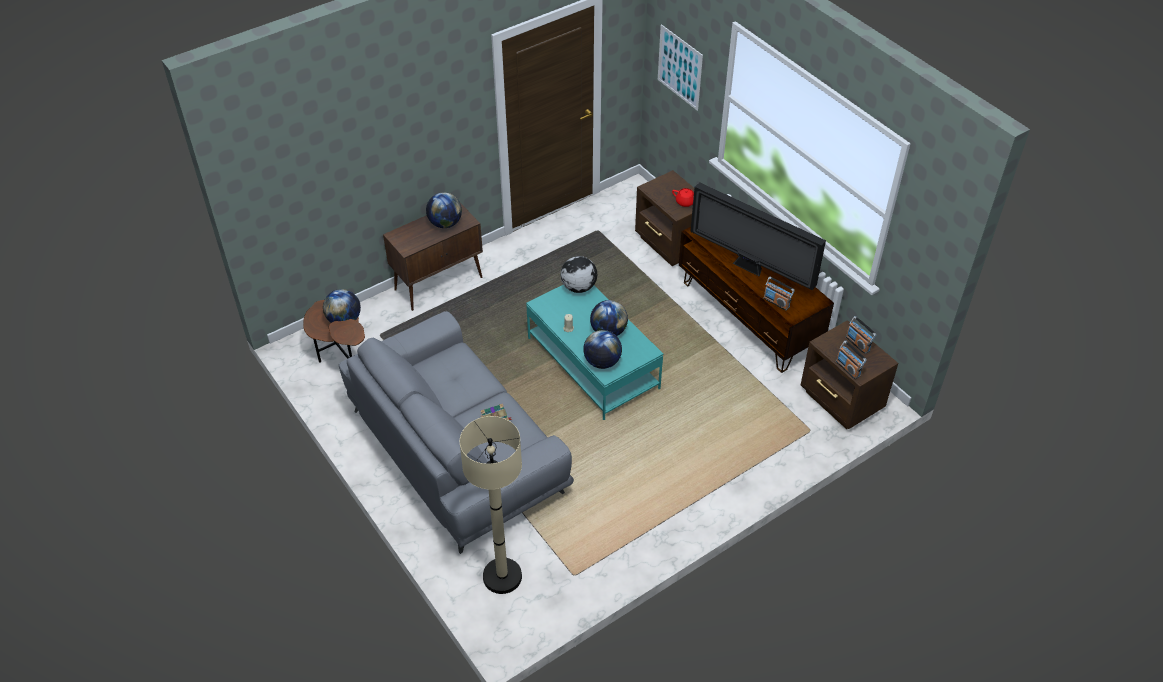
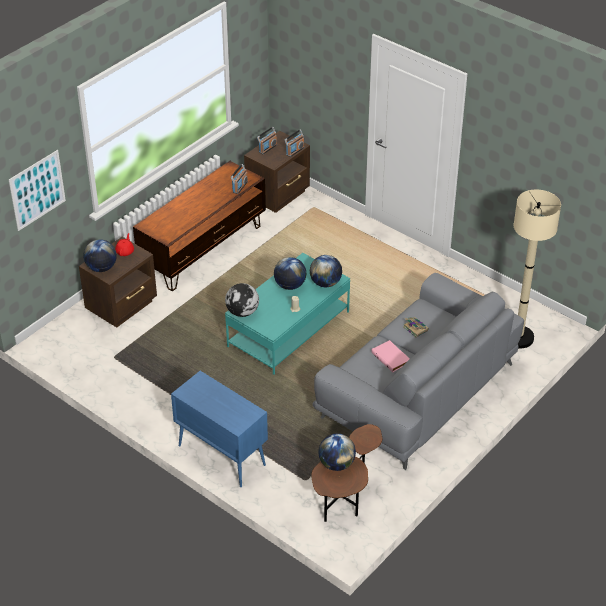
camera: 105 degrees left, 5 degrees down
(439, 283) = (221, 455): brown cabinet -> blue cabinet
(445, 223) = (208, 394): globe -> globe (101, 268)
(458, 388) = (391, 357): none -> pink book
(750, 268) = (204, 204): television -> none

